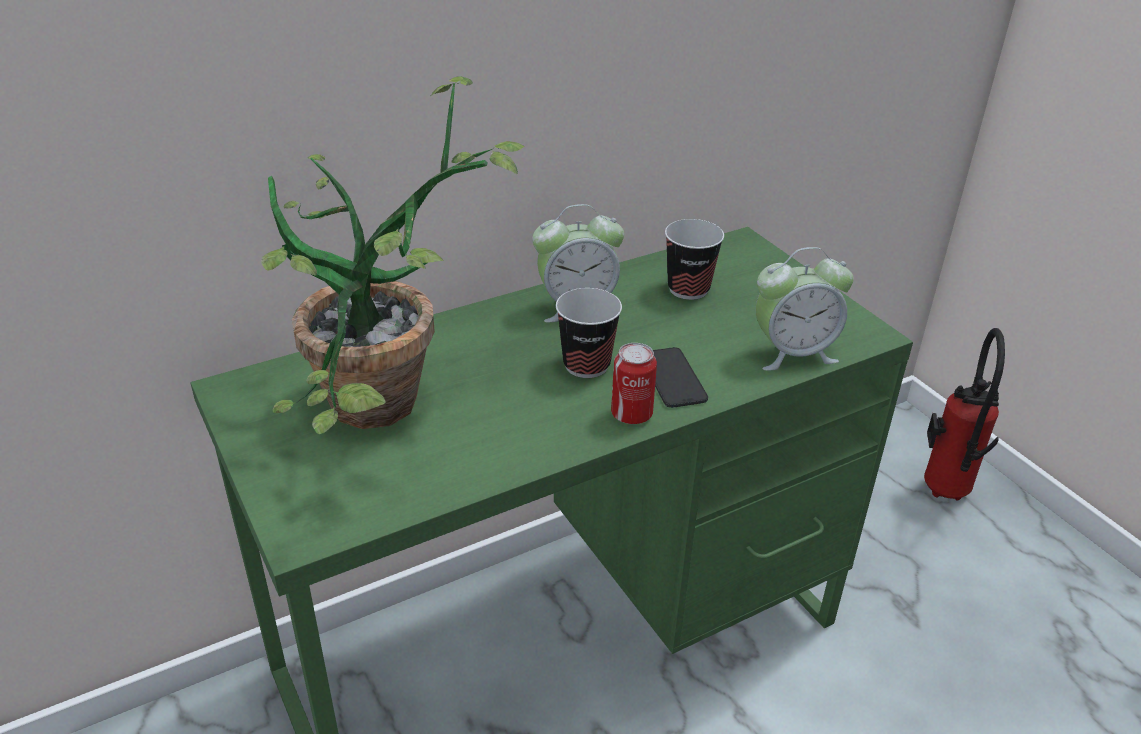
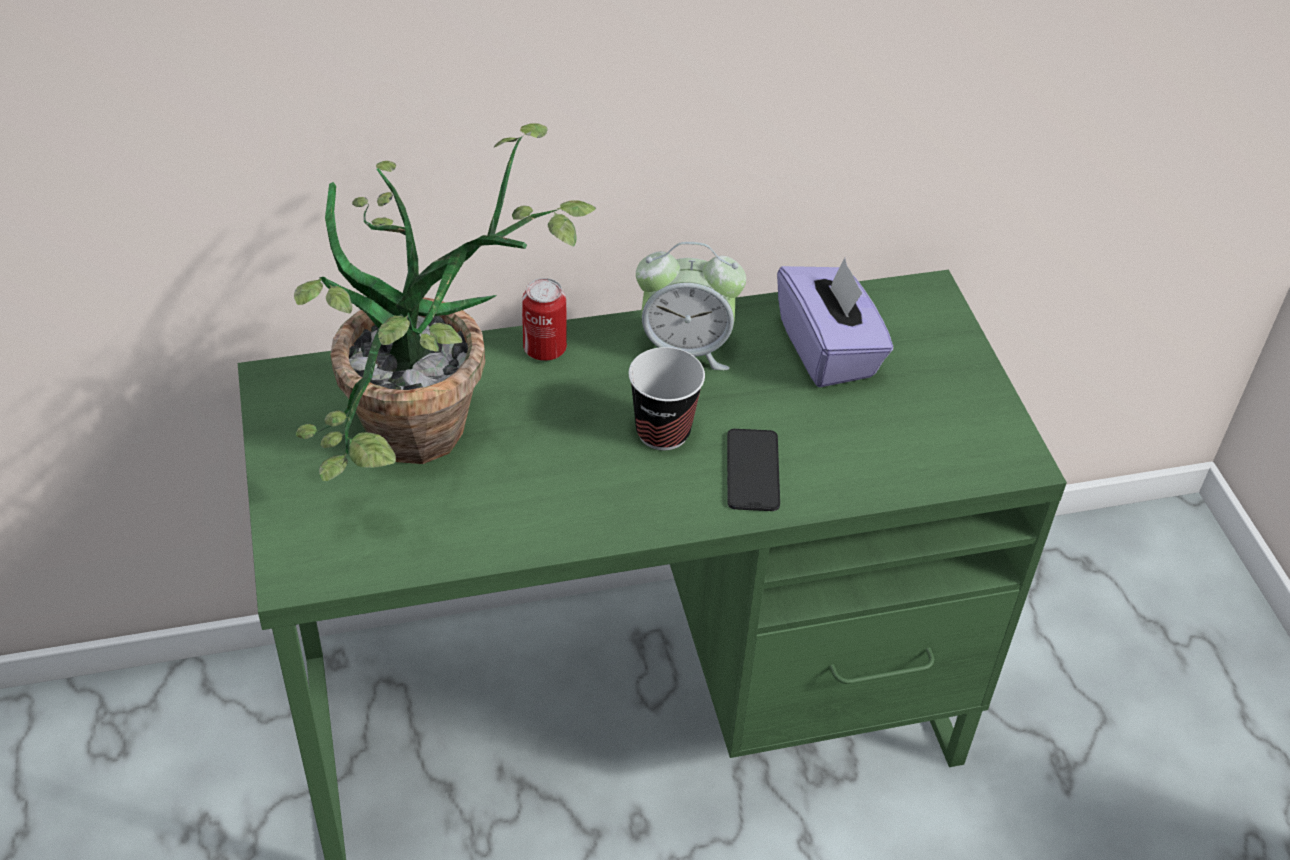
camera: 15 degrees right, 10 degrees up
(631, 414) = (685, 507): can -> can (544, 349)
(688, 289) = (828, 350): cup -> purple tissue box
(793, 353) = (910, 467): alarm clock -> none
(943, 494) = (1184, 634): fire extinguisher -> none

